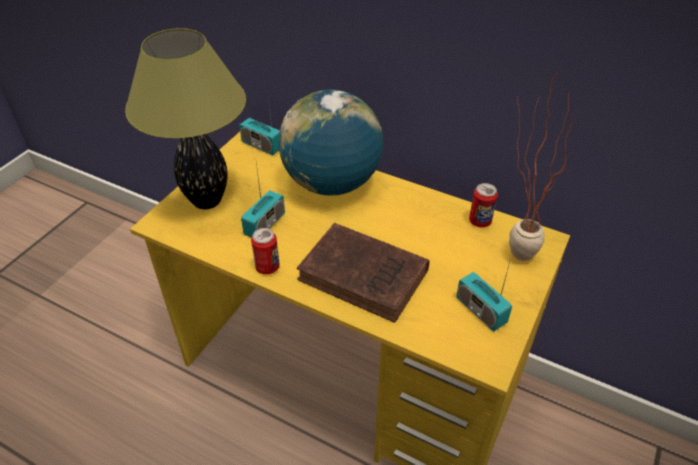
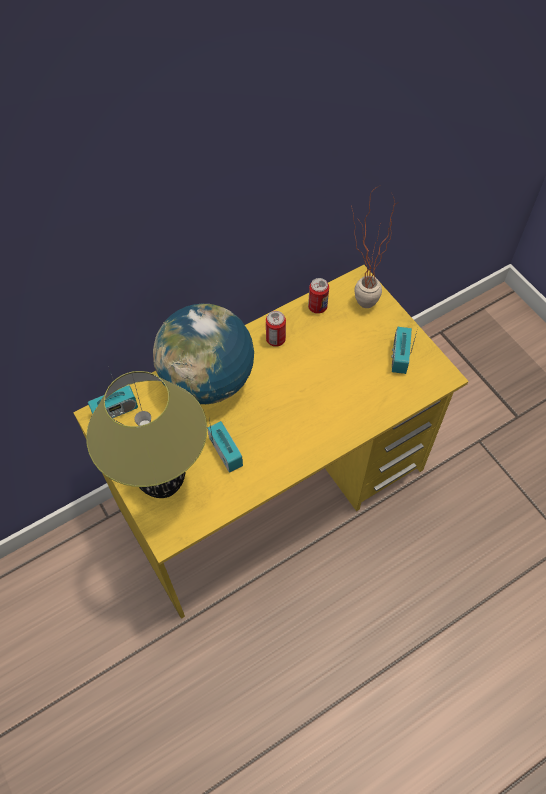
camera: 60 degrees left, 15 degrees up
(267, 267) = (277, 470): can -> can (275, 339)
(366, 277) = (328, 408): brown book -> none
(480, 311) = (399, 356): radio -> radio turned 105 degrees clockwise

